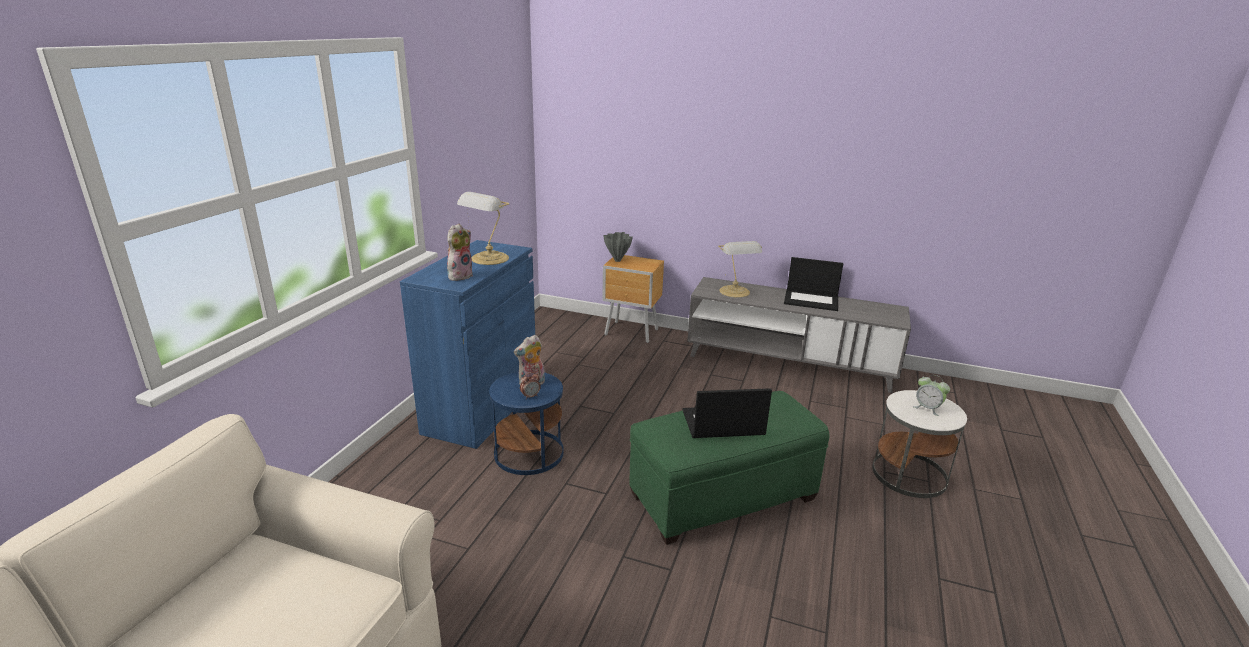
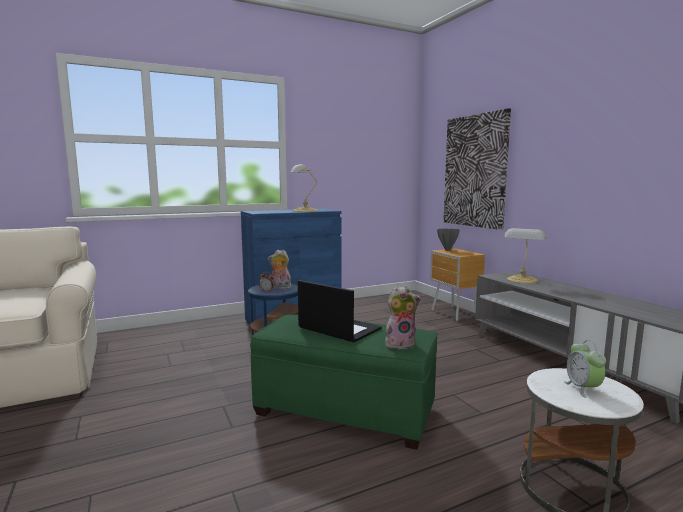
camera: 45 degrees right, 15 degrees down
(460, 275) = (270, 211): plush toy -> plush toy (400, 344)
(641, 160) = (475, 171): none -> picture
(811, 300) = (596, 296): laptop -> none

